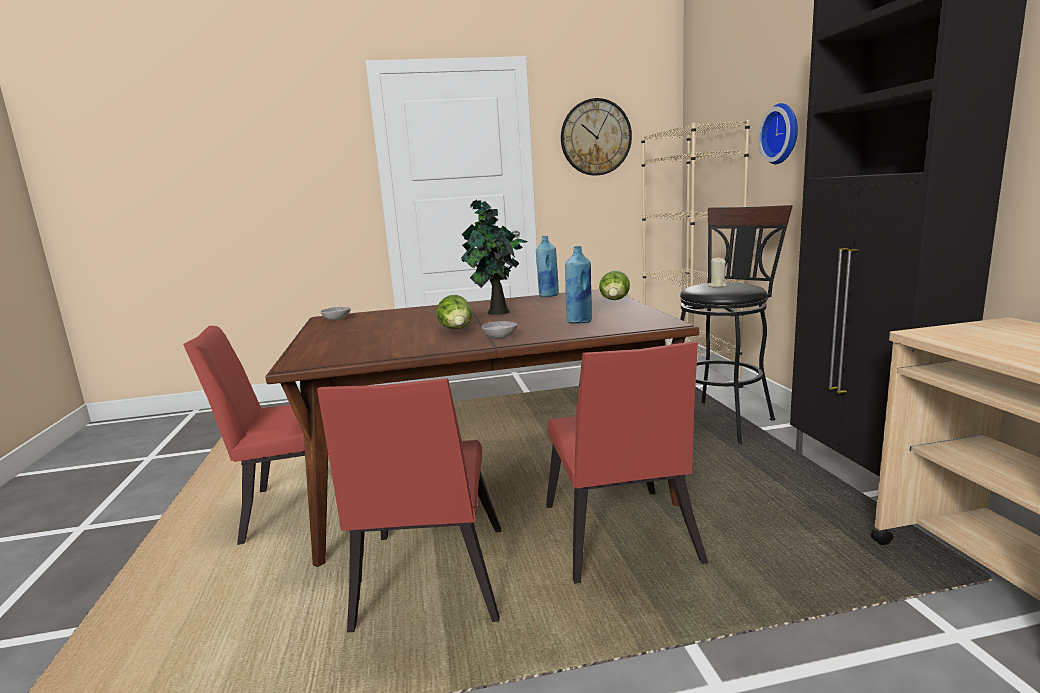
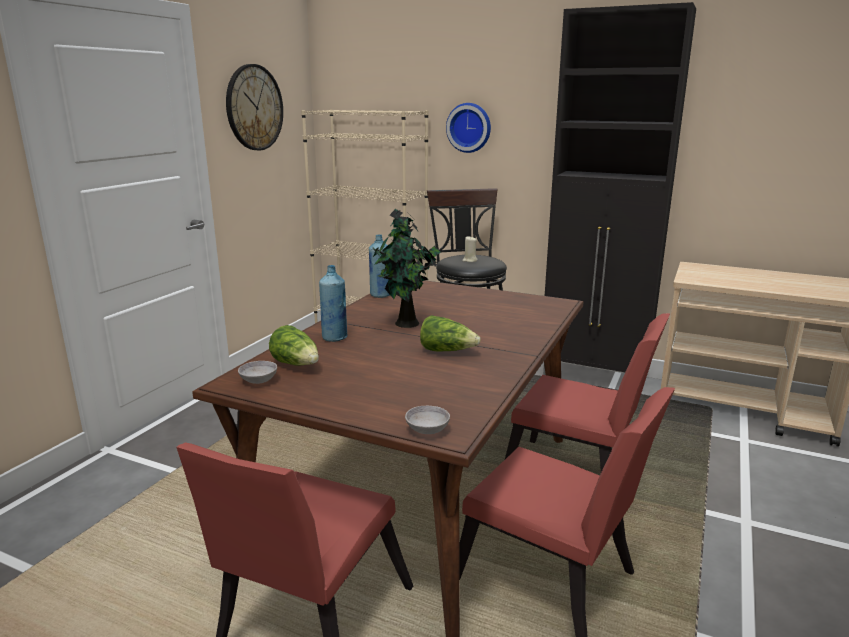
camera: 55 degrees left, 5 degrees up
(500, 337) = (508, 346): grey bowl -> grey bowl (427, 430)
(579, 322) = (506, 316): blue bottle -> blue bottle (334, 338)
(615, 301) = (458, 290): lettuce -> lettuce (297, 364)

